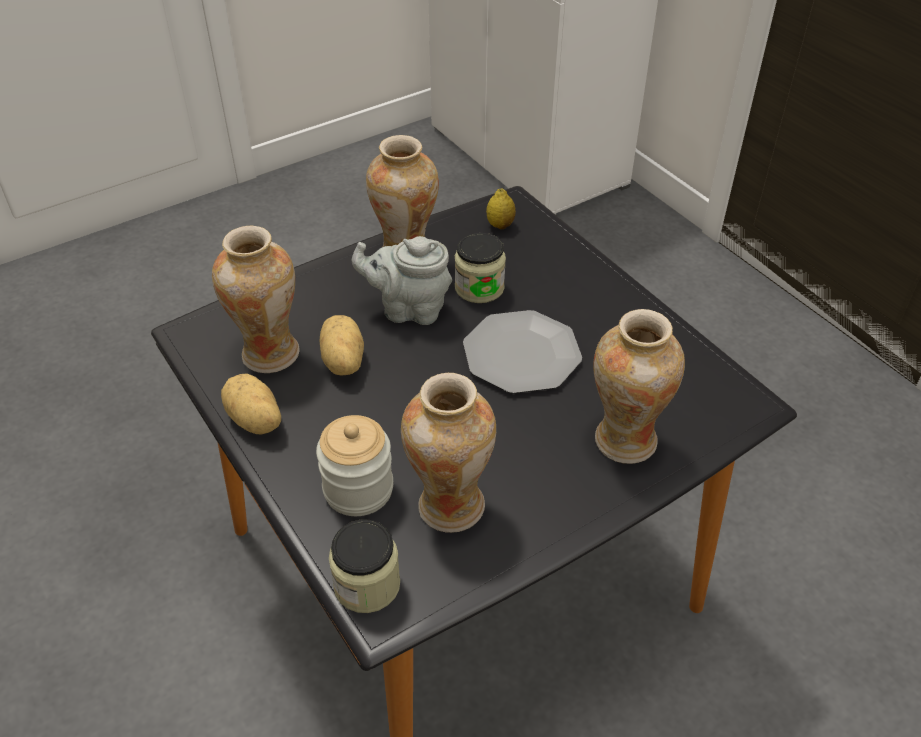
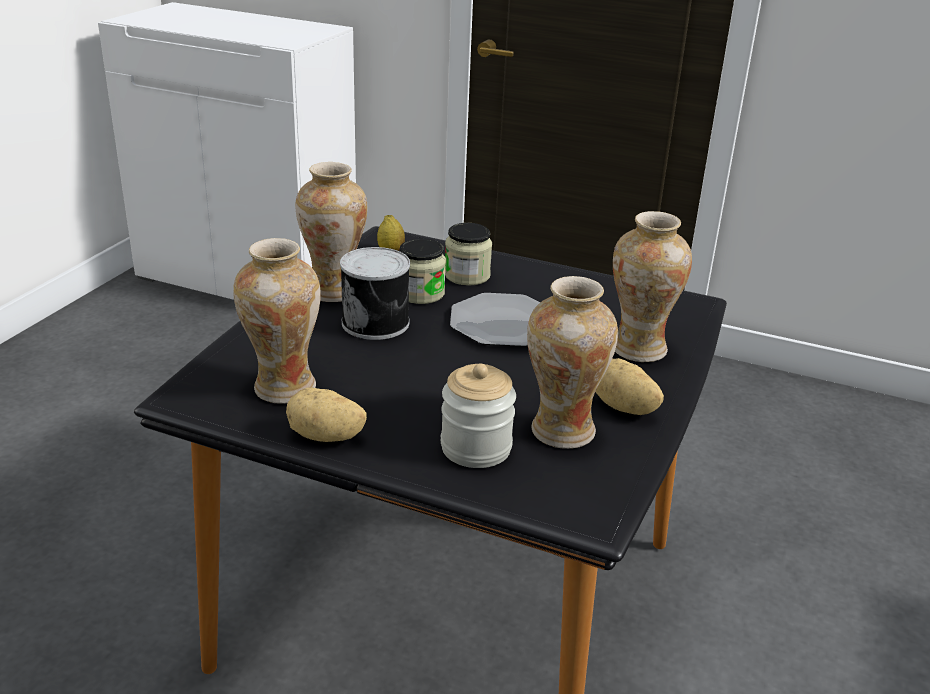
camera: 35 degrees left, 15 degrees down
(341, 362) = (359, 372): potato -> potato (624, 408)
(367, 585) = (558, 504): jar -> jar (467, 276)
(409, 309) = (377, 322): grey teapot -> can

